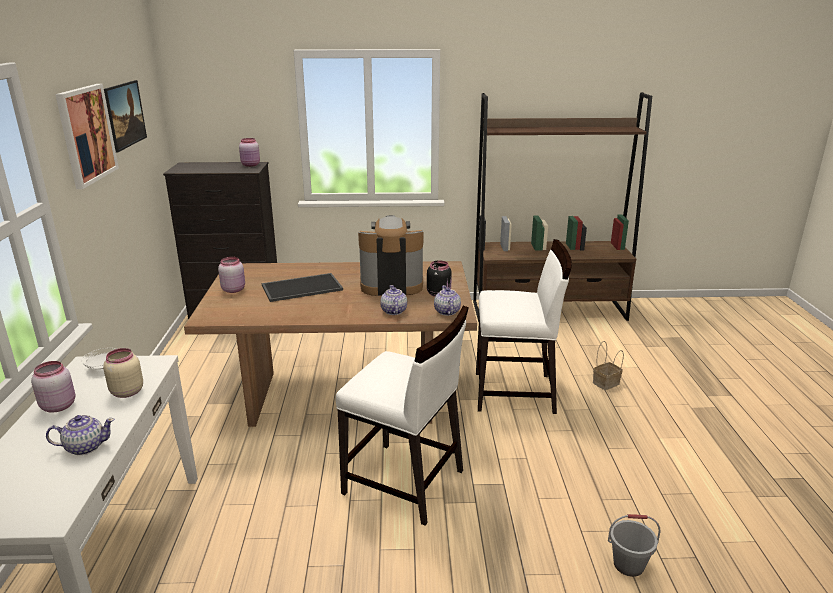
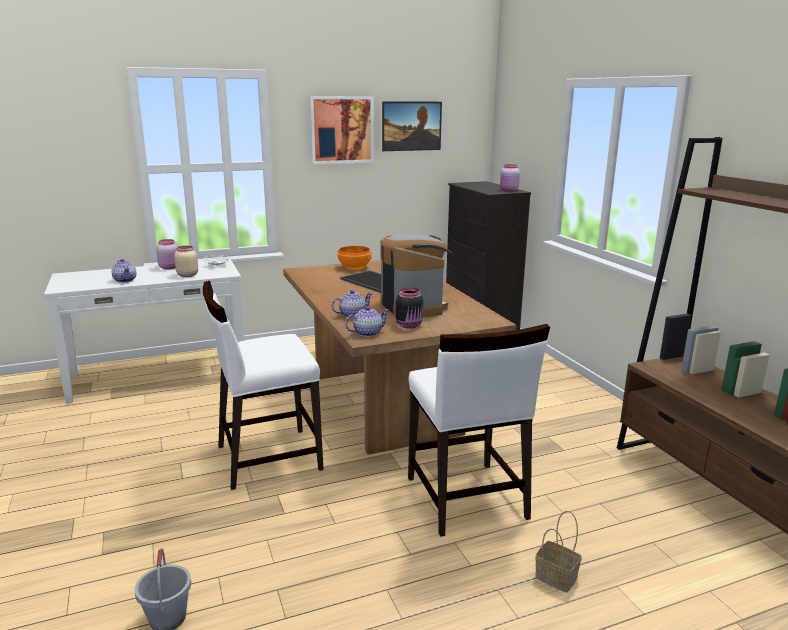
camera: 70 degrees right, 5 degrees down
(233, 289) = (355, 267): pink jar -> orange bowl
(404, 483) = (267, 457): white chair -> white chair turned 60 degrees clockwise

